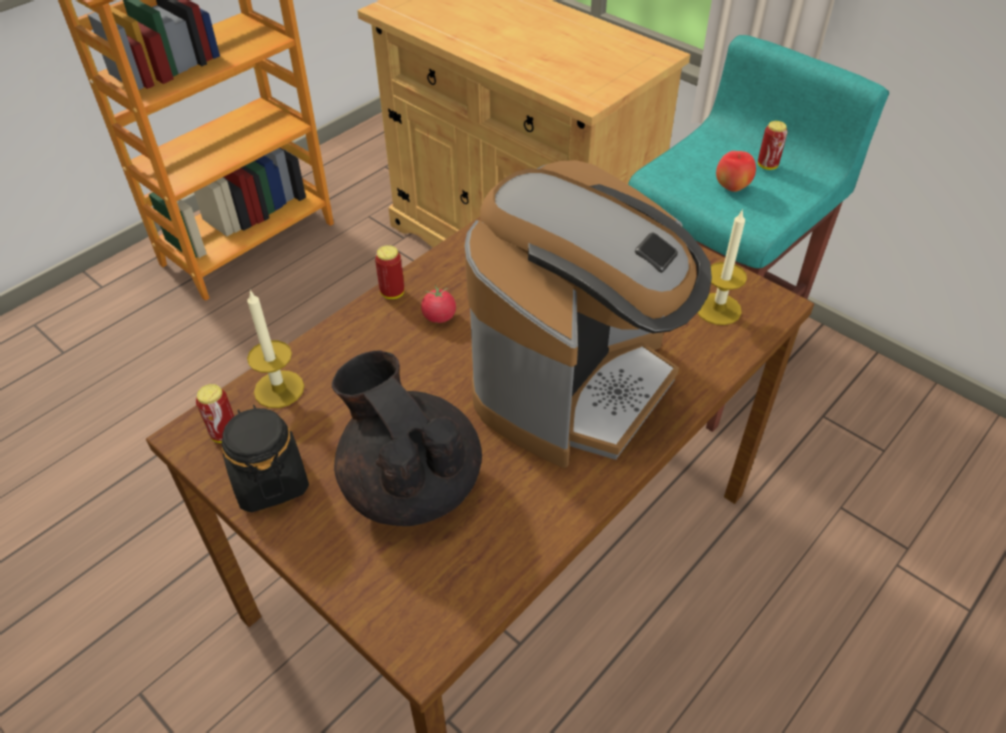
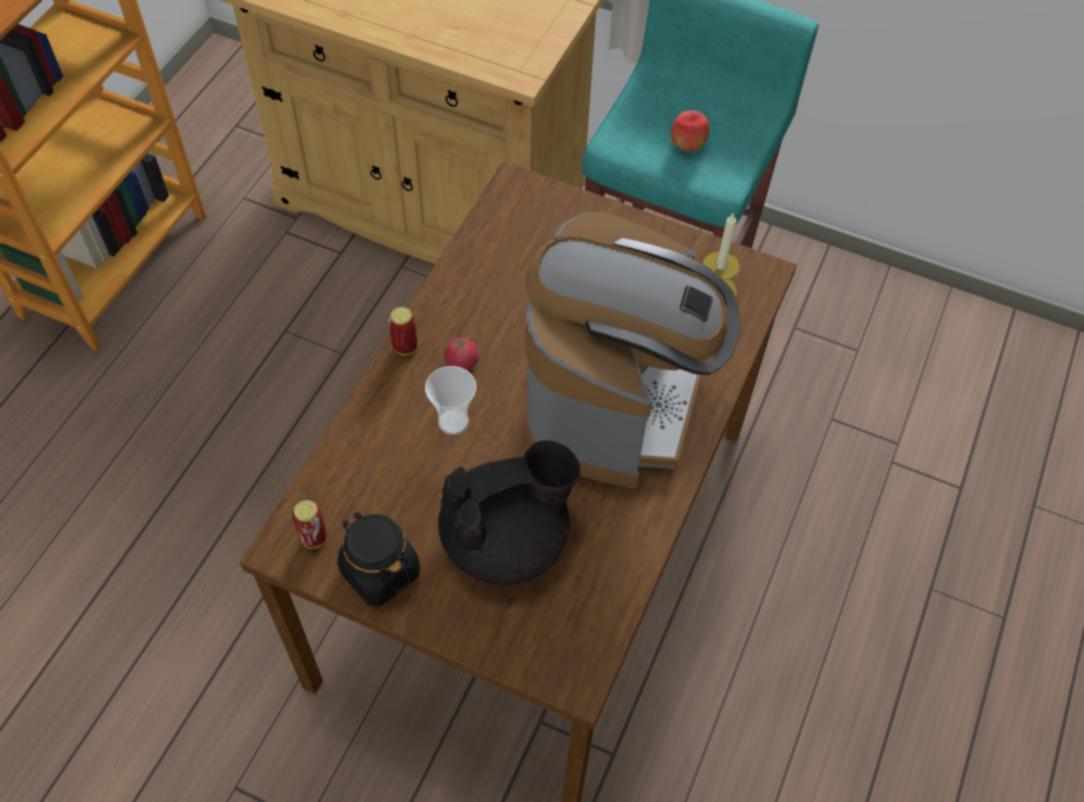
camera: 20 degrees left, 10 degrees up
(279, 389) = (343, 479): candle -> none
(407, 364) = (453, 421): none -> cup
(410, 484) = (507, 539): black teapot -> black teapot turned 120 degrees clockwise
(767, 165) = (713, 112): can -> none

